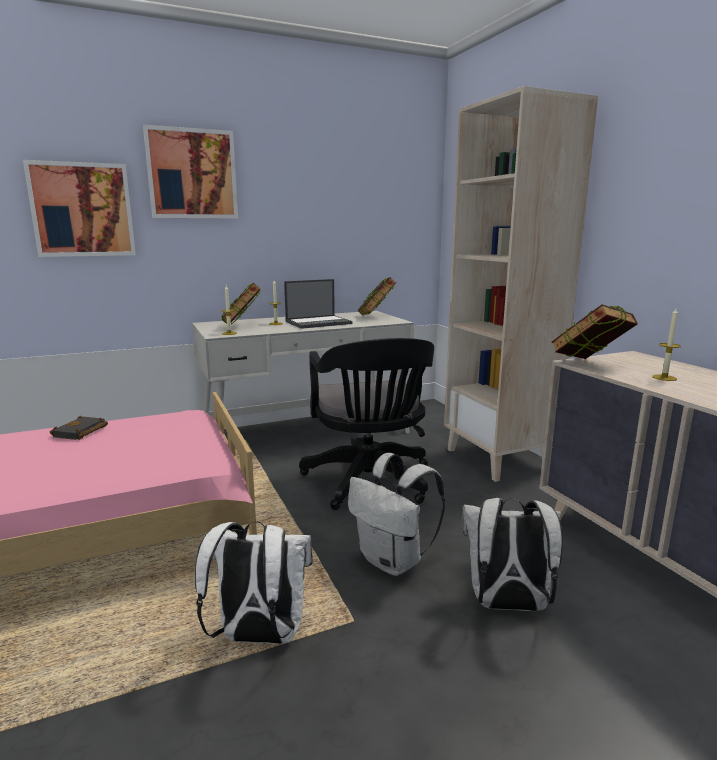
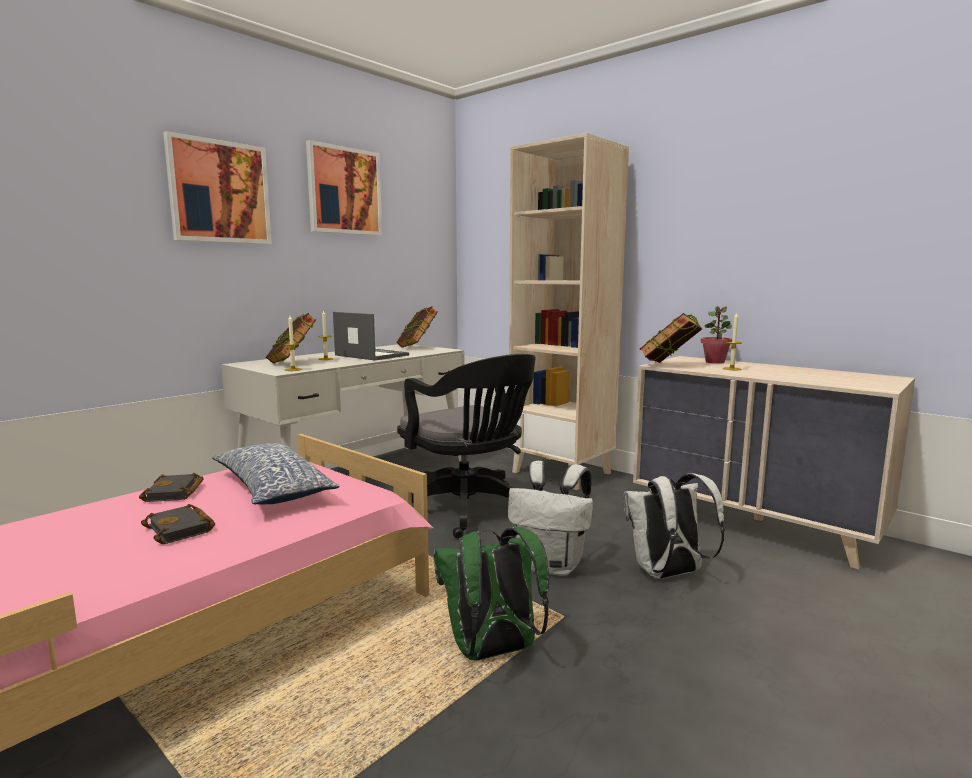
camera: 25 degrees left, 5 degrees down
(42, 467) = (182, 529): none -> black book
(82, 210) = (87, 227): picture -> picture (344, 191)
(144, 441) = (272, 488): none -> pillow
(258, 636) = (492, 652): white backpack -> green backpack
(319, 322) = (370, 355): laptop -> laptop turned 90 degrees counterclockwise
(661, 365) = (715, 362): none -> potted plant

